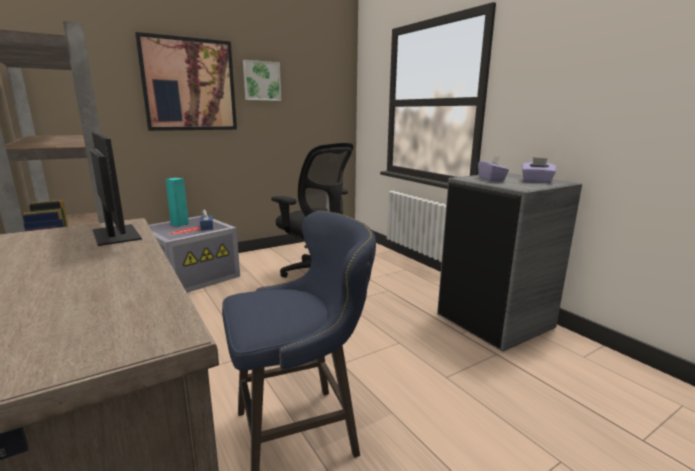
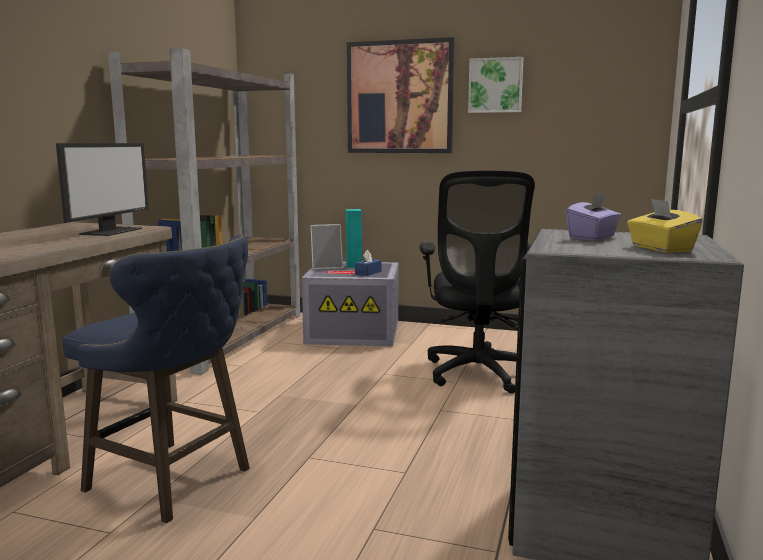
camera: 50 degrees right, 5 degrees down
(162, 230) = (327, 267): none -> picture frame
(536, 181) = (660, 249): purple tissue box -> yellow tissue box

